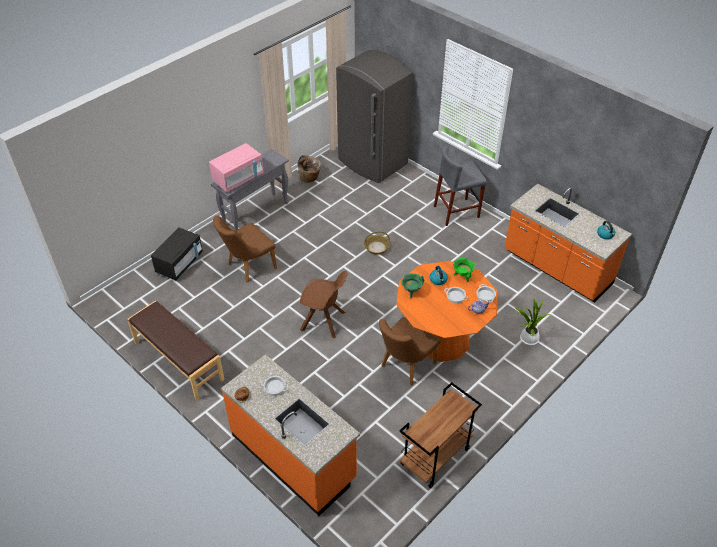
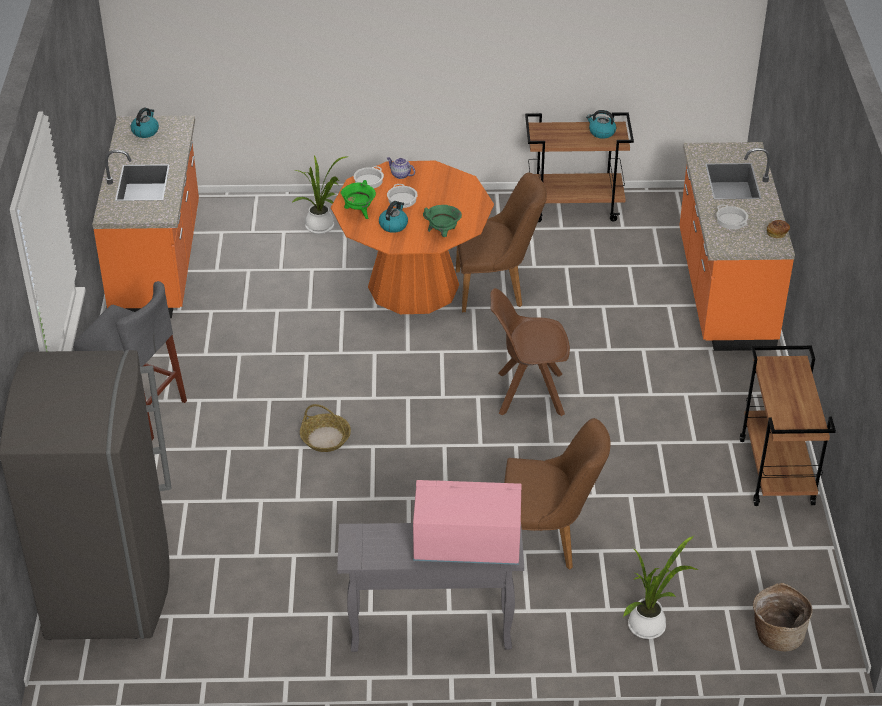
camera: 135 degrees left, 5 degrees down
(178, 361) = (777, 472): brown bench -> brown cart
(180, 263) = (650, 625): black microwave -> potted plant
(310, 177) = (250, 638): basket -> basket (777, 634)
(324, 322) = (528, 393): brown chair -> brown chair turned 60 degrees counterclockwise
(430, 433) = (601, 132): none -> kettle

